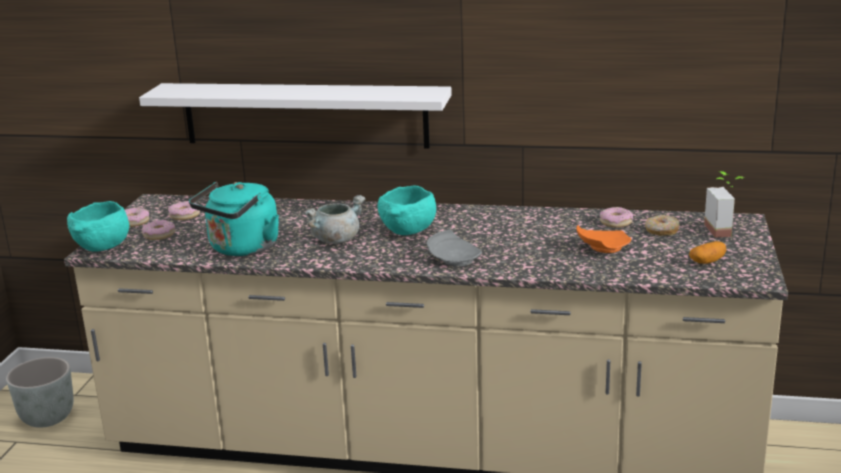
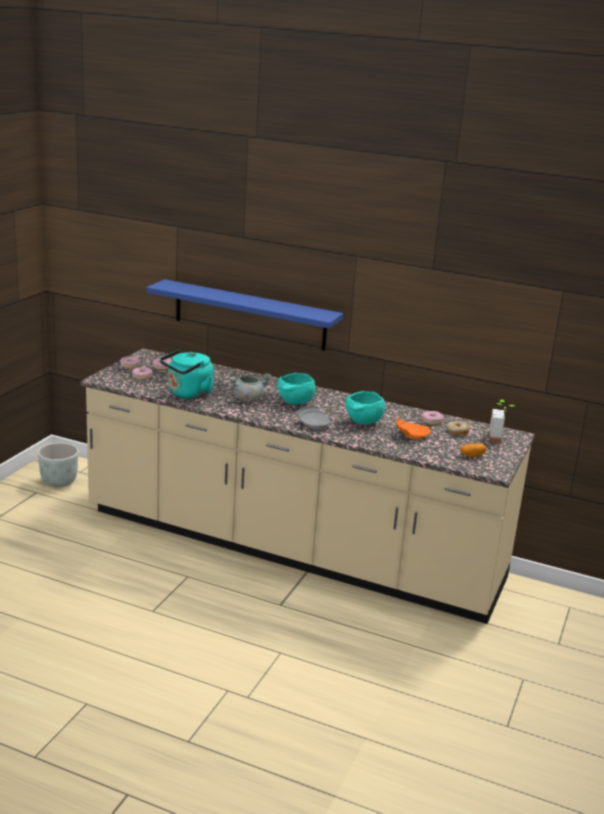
camera: 10 degrees right, 0 degrees up
(102, 249) = (105, 379): turquoise bowl -> turquoise bowl (363, 422)
(305, 115) = (250, 315): white shelf -> blue shelf

